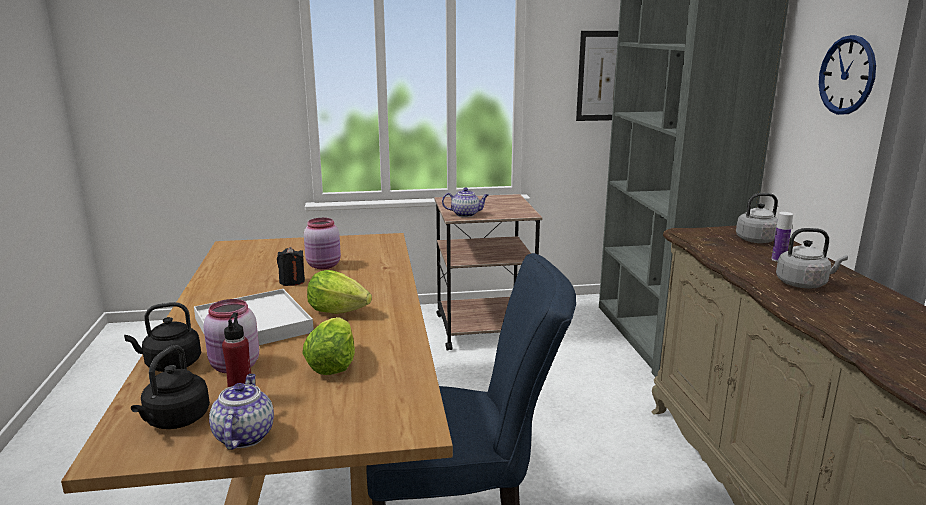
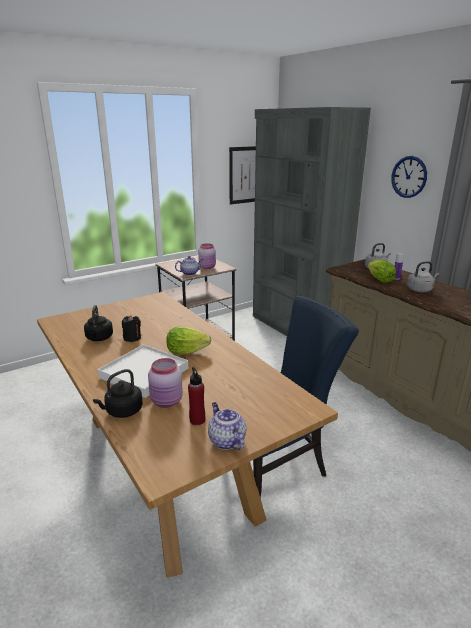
camera: 25 degrees left, 5 degrees up
(175, 420) = (173, 444): black kettle -> black kettle (99, 338)
(324, 265) = (140, 323): pink jar -> pink jar (208, 267)
(332, 365) = (224, 386): lettuce -> lettuce (379, 280)

